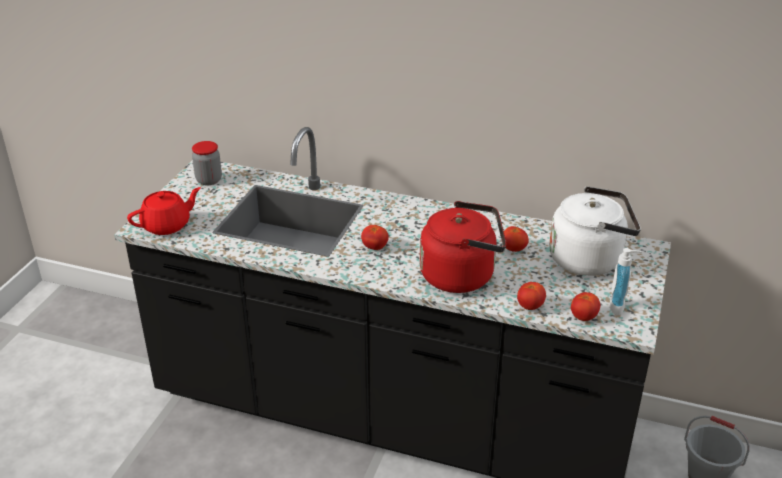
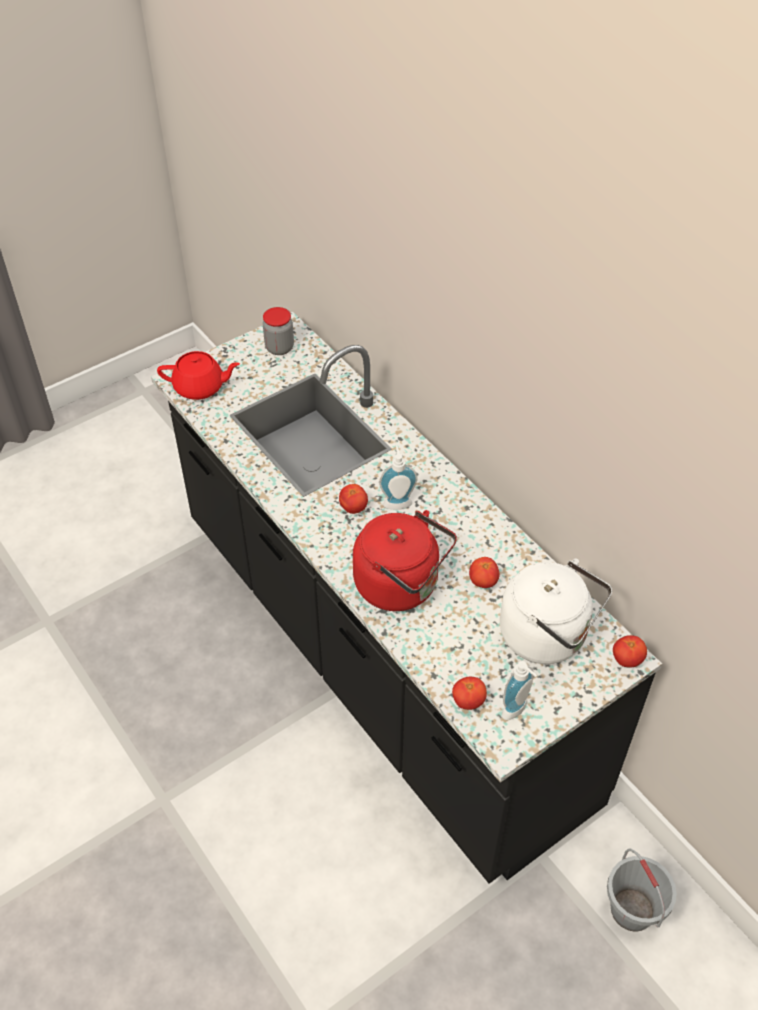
camera: 35 degrees right, 15 degrees up
(402, 231) = (397, 501): none -> soap dispenser
(530, 306) = (429, 658): tomato -> tomato (627, 660)

